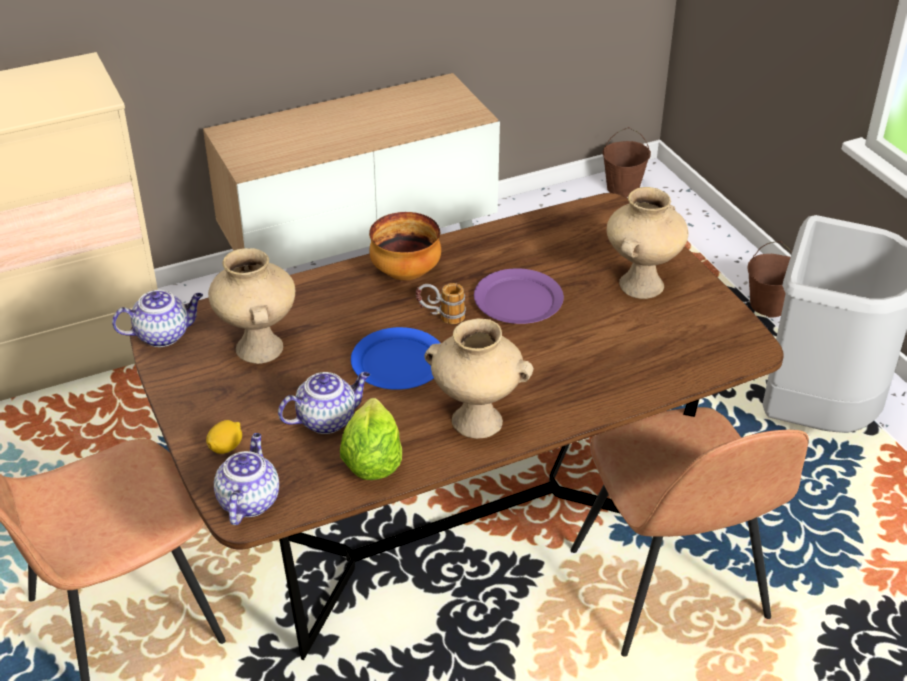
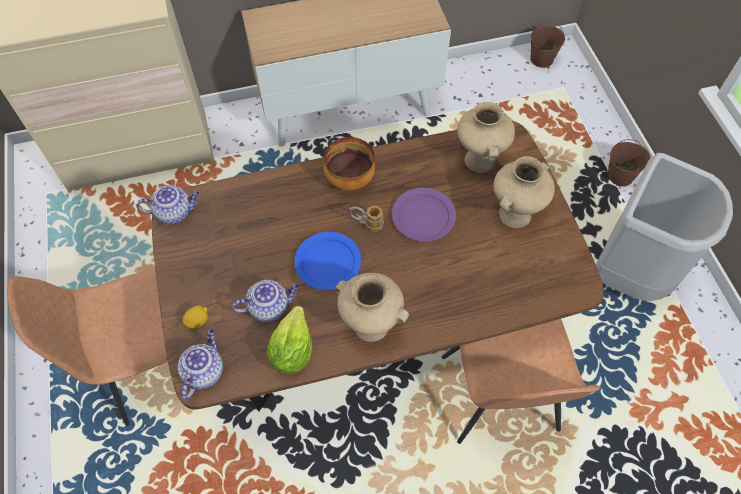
camera: 10 degrees right, 20 degrees up
(258, 347) = (235, 234): beige vase -> beige vase (478, 159)

